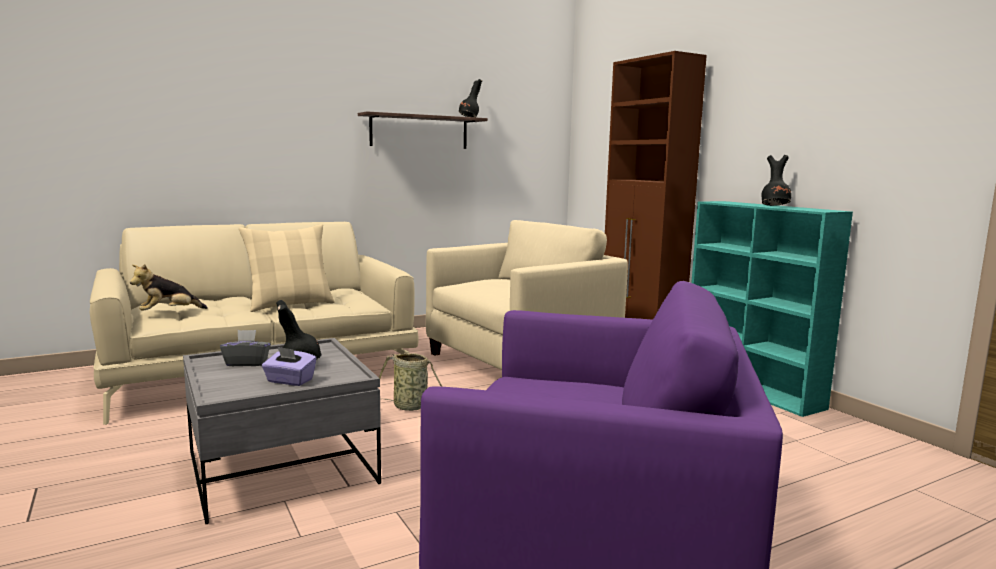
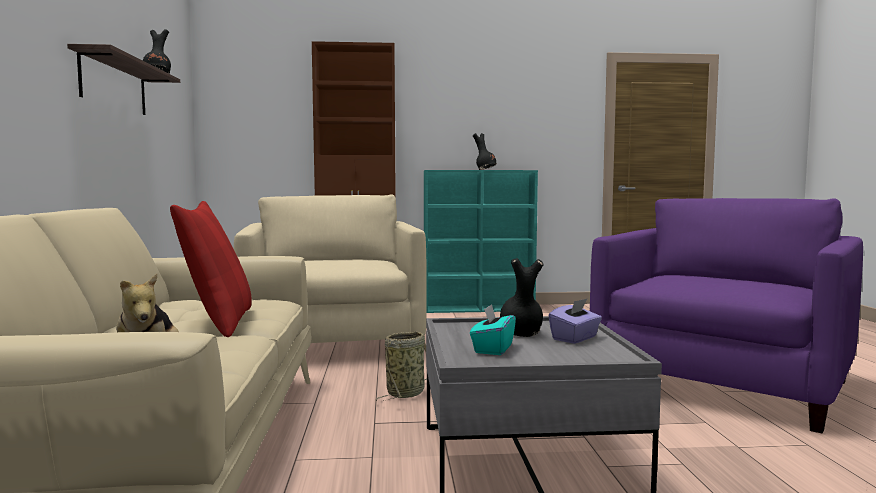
camera: 65 degrees left, 5 degrees down
(247, 363) = (492, 349): grey tissue box -> turquoise tissue box
(290, 305) = (219, 323): beige pillow -> red pillow

